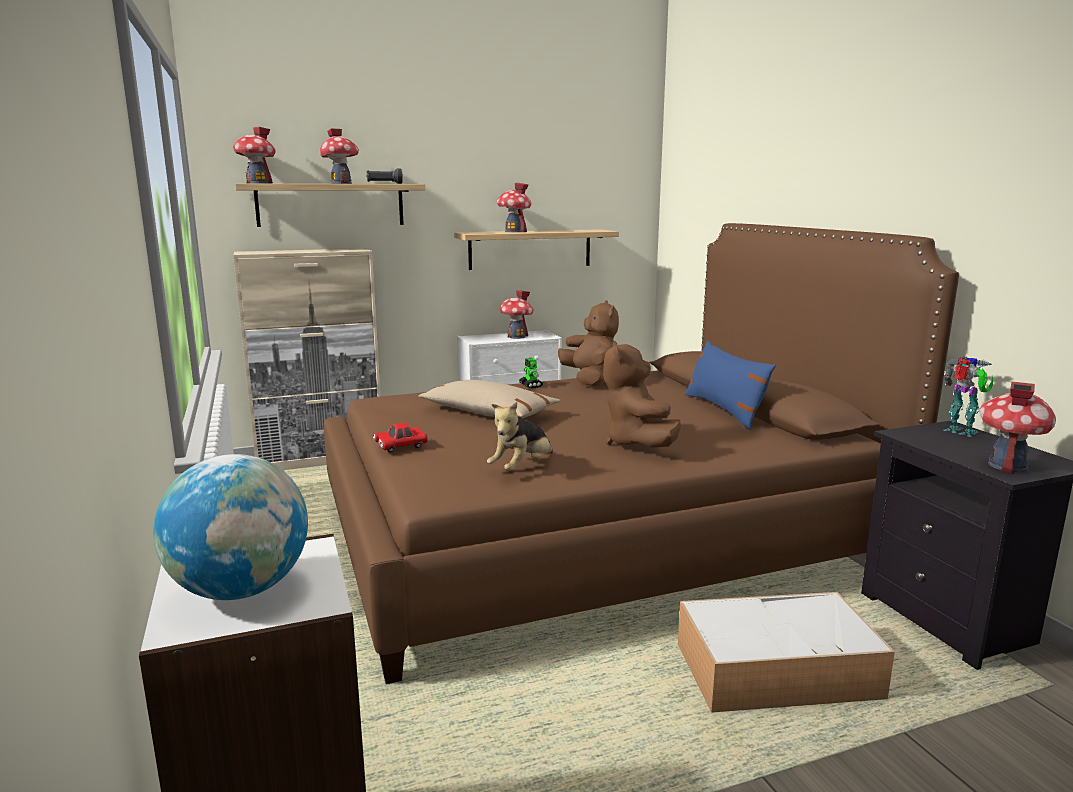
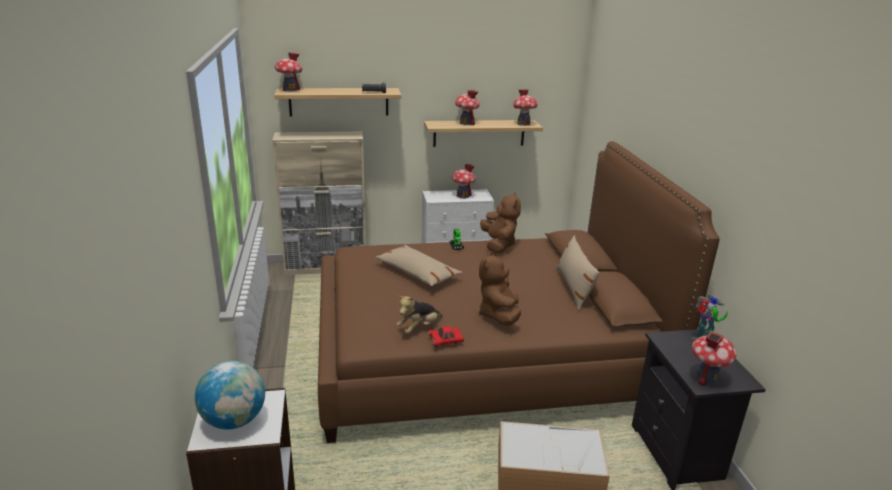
camera: 10 degrees right, 10 degrees up
(341, 183) = (345, 91): toy house -> toy house (523, 124)
(401, 447) = (354, 300): red toy car -> red toy car (445, 342)
(724, 410) = (574, 288): blue pillow -> beige pillow

